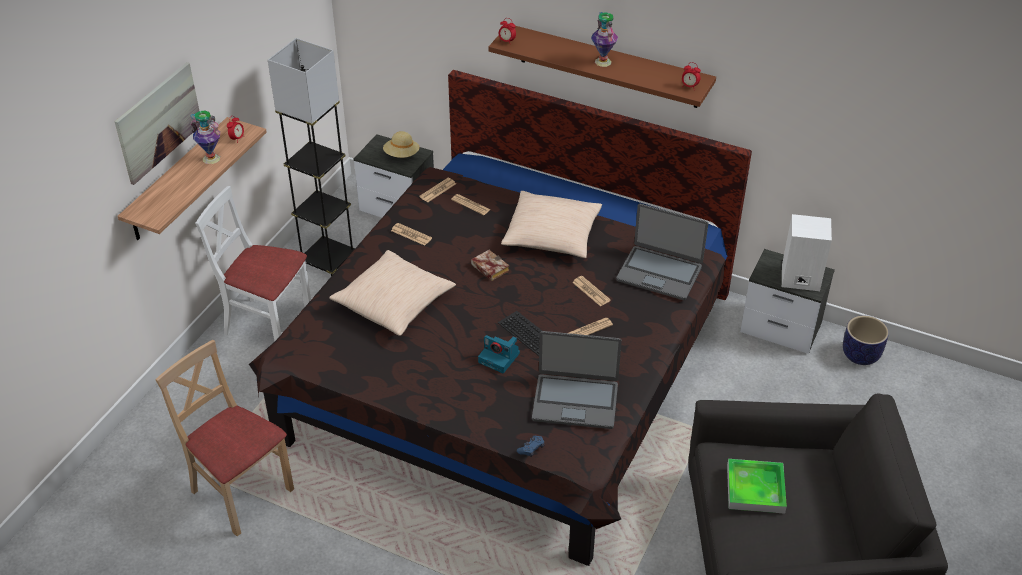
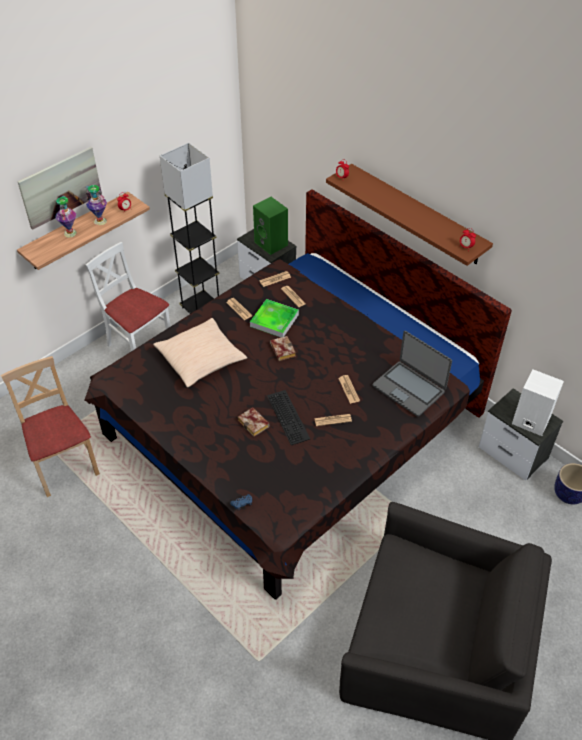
camera: 20 degrees right, 5 degrees up
(401, 155) = (272, 244): beige hat -> green speaker
(500, 358) = (255, 424): camera -> book
(552, 235) = (341, 336): beige pillow -> none
(575, 401) = (293, 475): laptop -> none
(602, 62) = (407, 210): vase -> vase (69, 233)
(755, 489) = (409, 587): tray -> tray (274, 320)

